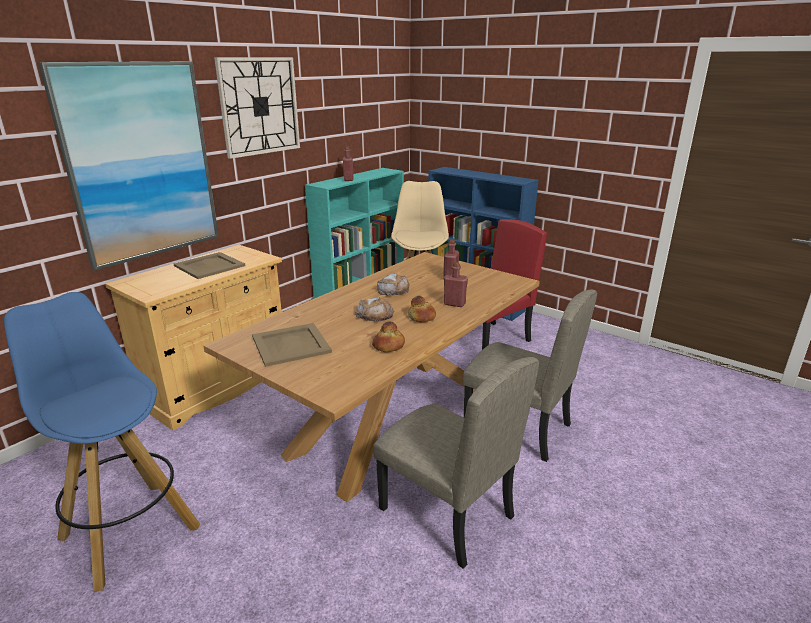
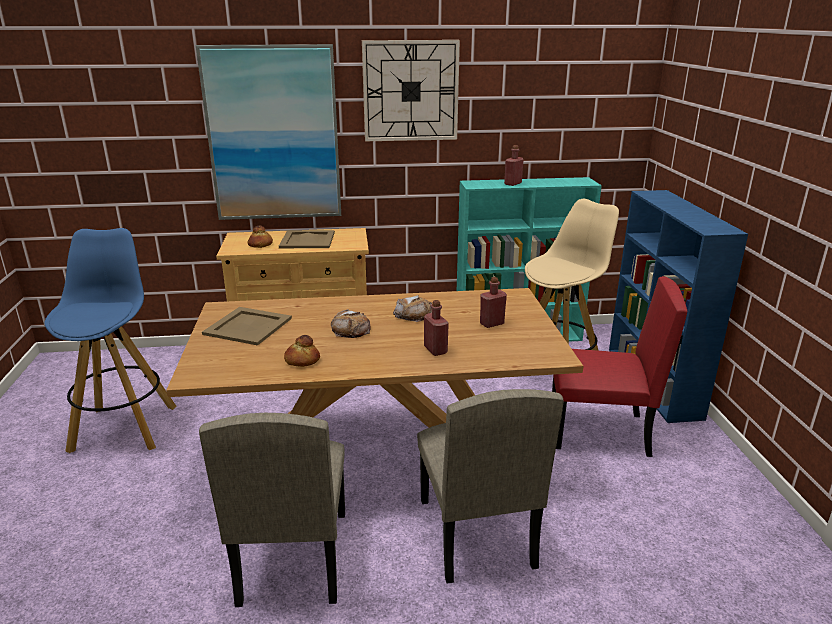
camera: 45 degrees right, 0 degrees up
(422, 317) = (380, 349): bread -> bread (261, 244)

